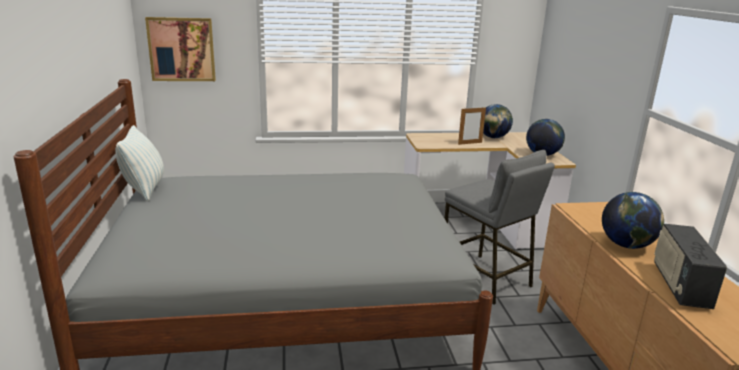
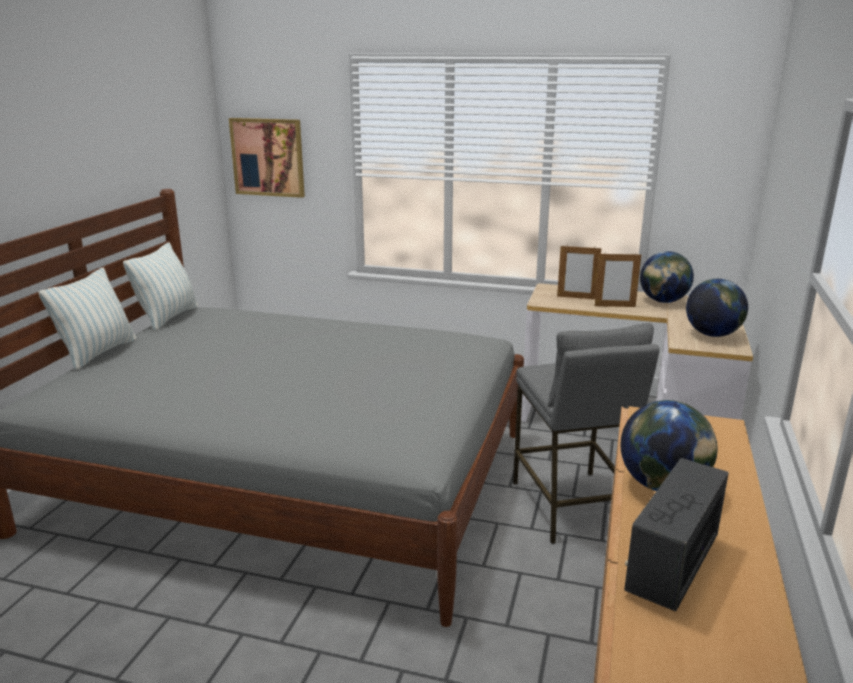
camera: 25 degrees right, 0 degrees up
(117, 226) = (98, 353): none -> pillow
(441, 140) = (576, 297): none -> picture frame

